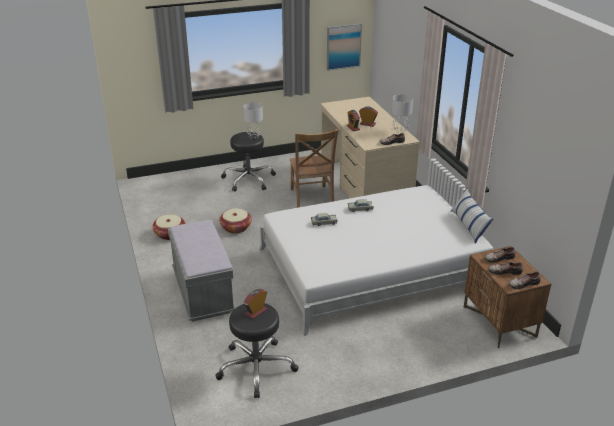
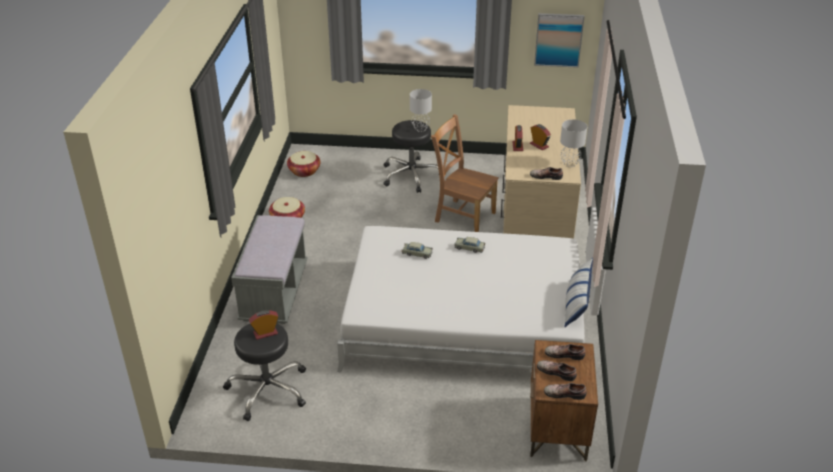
camera: 25 degrees right, 5 degrees up
(236, 228) = (357, 230): basket -> basket (304, 171)
(311, 198) = (463, 216): brown chair -> brown chair turned 105 degrees clockwise

